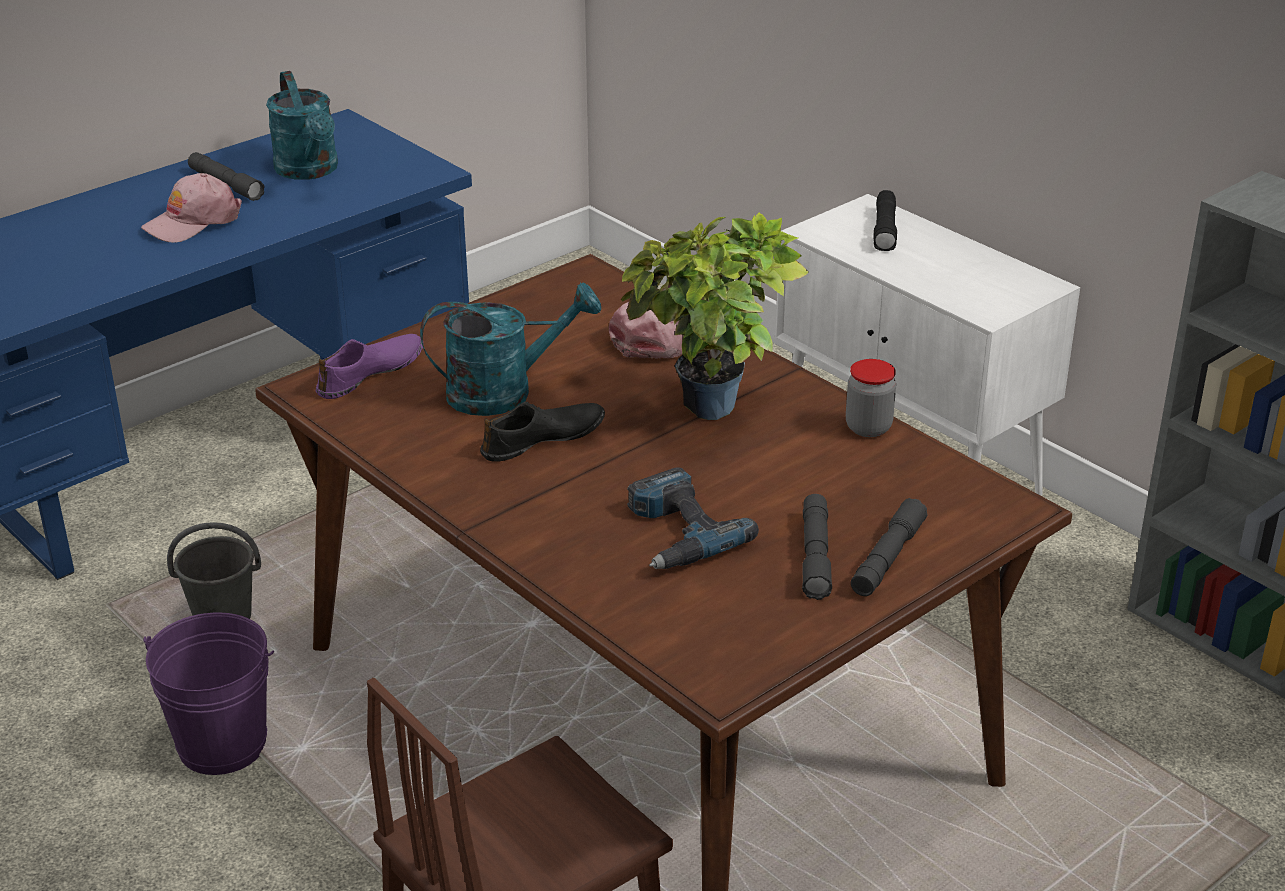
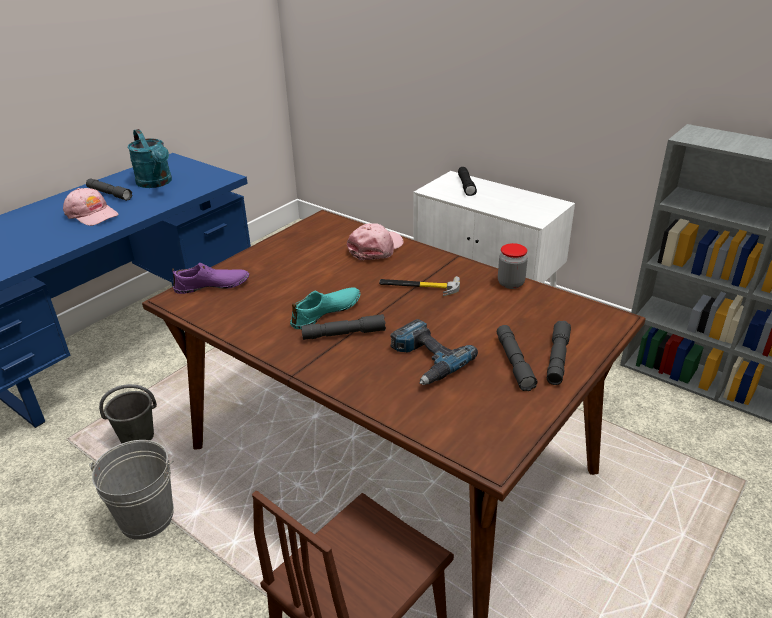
camera: 10 degrees left, 0 degrees up
(193, 222) = (92, 214): pink cap -> pink cap turned 90 degrees counterclockwise
(223, 744) = (147, 517): purple bucket -> grey bucket
(371, 374) = (212, 286): purple shoe -> purple shoe turned 45 degrees clockwise
(505, 392) = (295, 287): turquoise watering can -> none
(543, 440) = (326, 312): black shoe -> turquoise shoe
(561, 477) = (344, 334): none -> grey flashlight
(710, 415) = (419, 287): potted plant -> hammer

